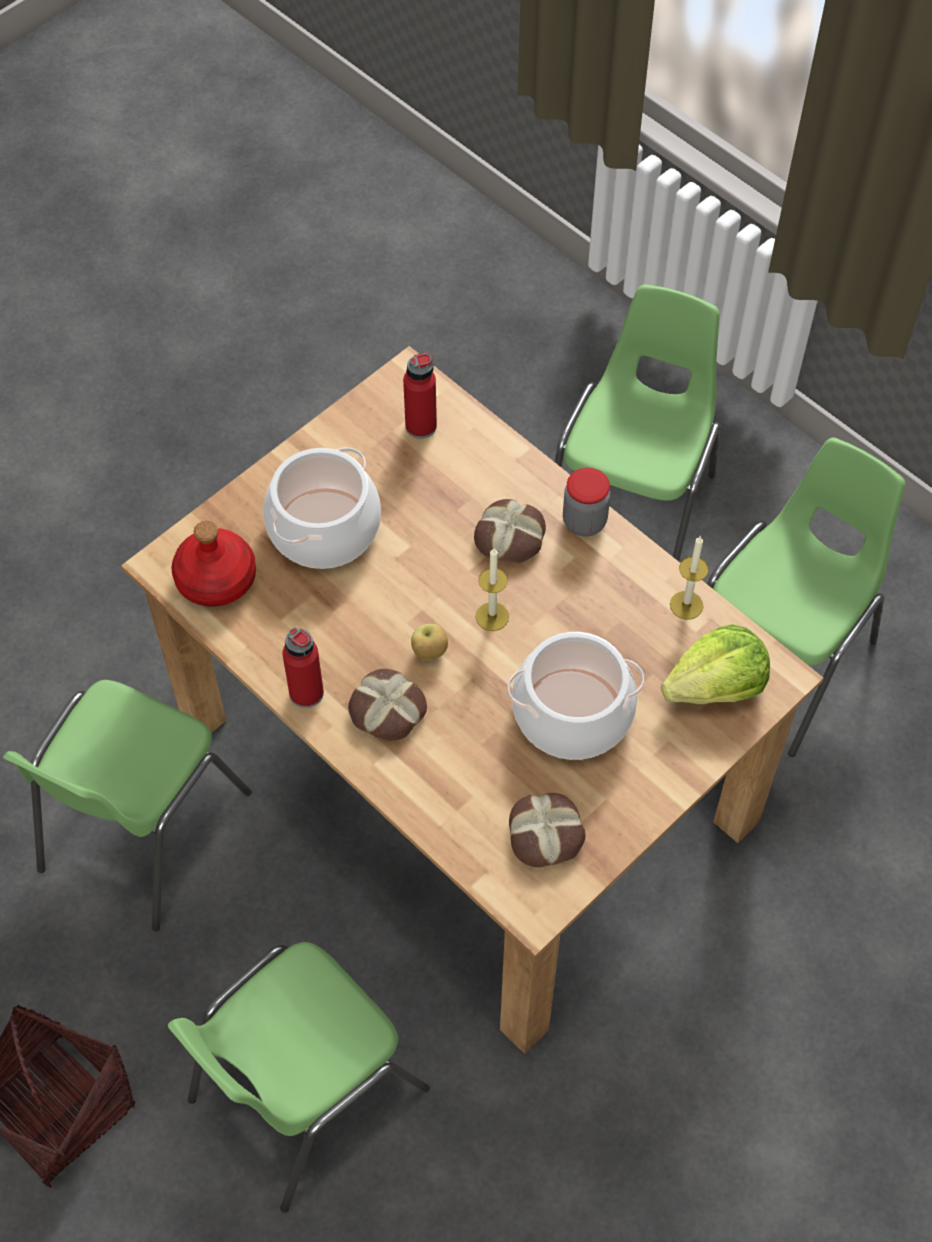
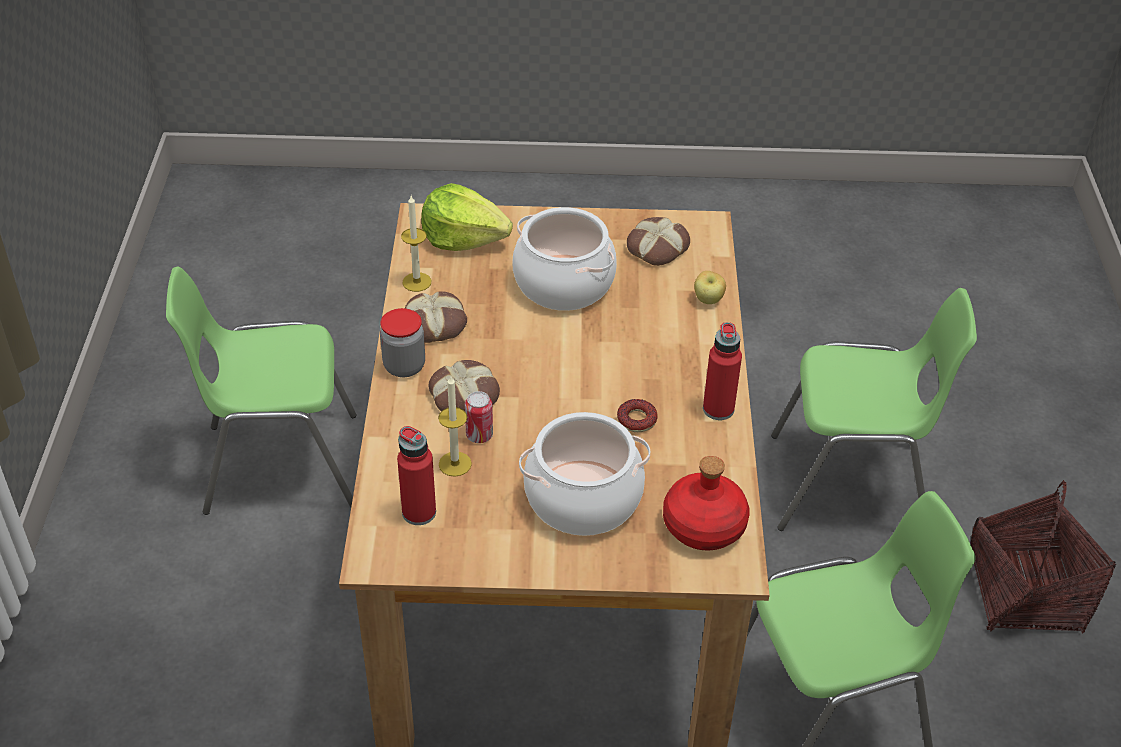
camera: 135 degrees left, 15 degrees down
(358, 627) = (636, 420): none -> donut
(386, 711) = (676, 363): bread -> bread (436, 323)
(429, 652) = (608, 372): apple -> apple (708, 300)
(455, 514) = (479, 435): none -> can
(492, 616) = (541, 361): candle -> candle (455, 464)
(632, 512) = (216, 630): green chair -> none

